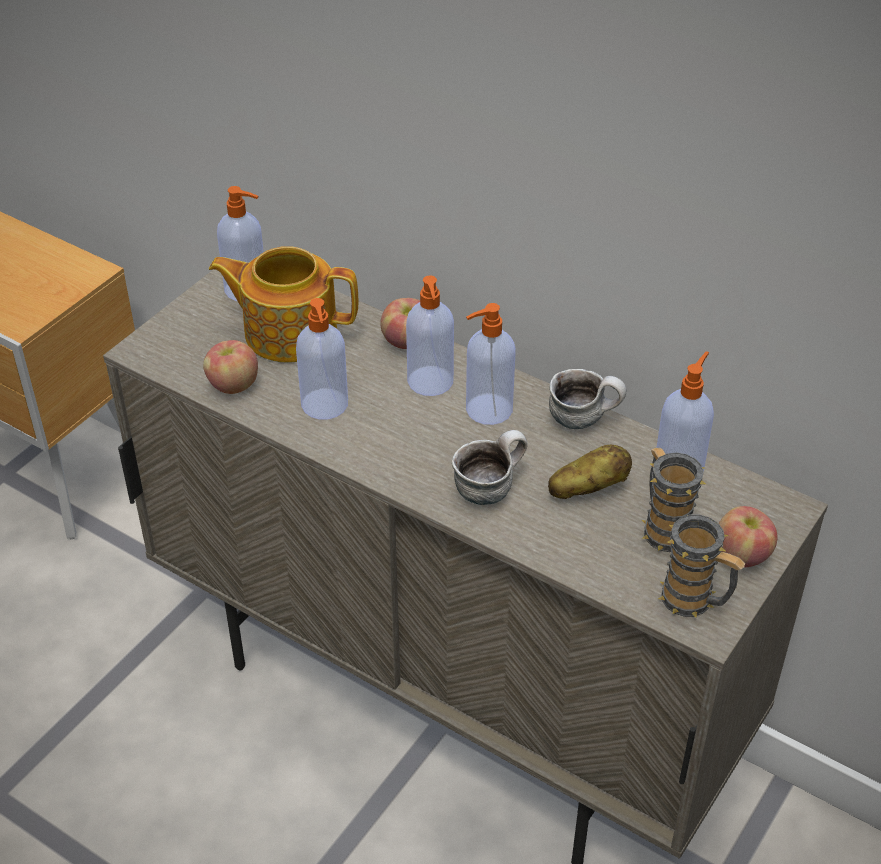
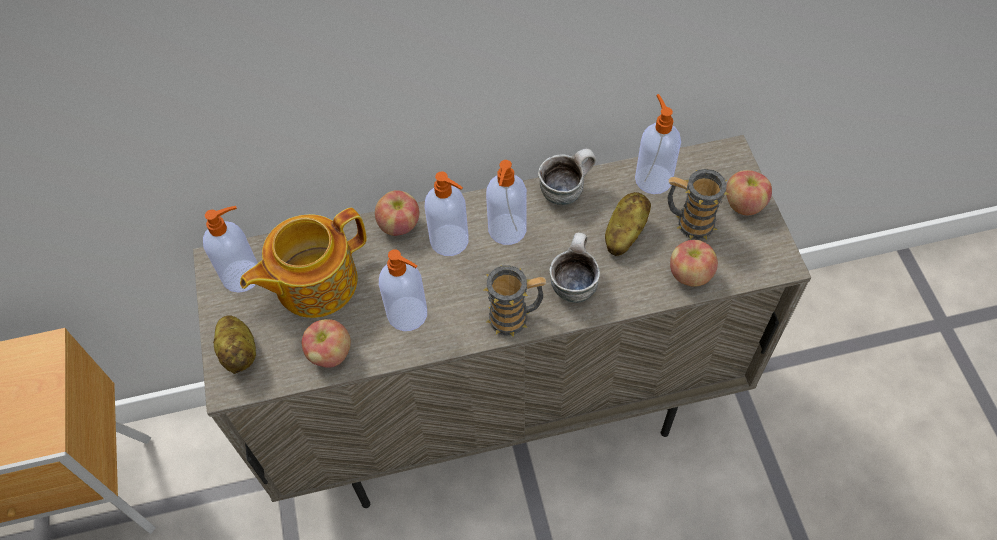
camera: 45 degrees left, 15 degrees up
(176, 335) = (240, 351): none -> potato
(603, 565) = (690, 274): none -> apple
(695, 601) = (757, 253): mug -> mug (515, 317)

